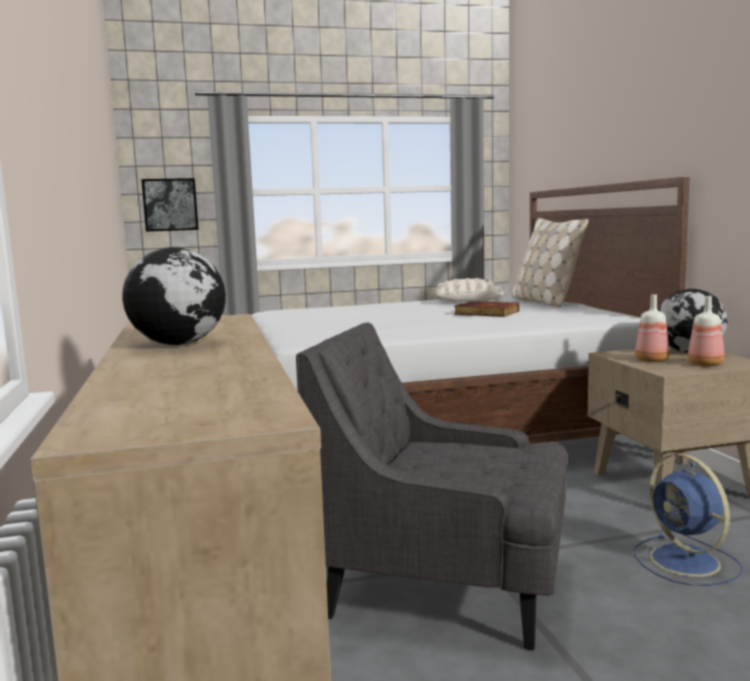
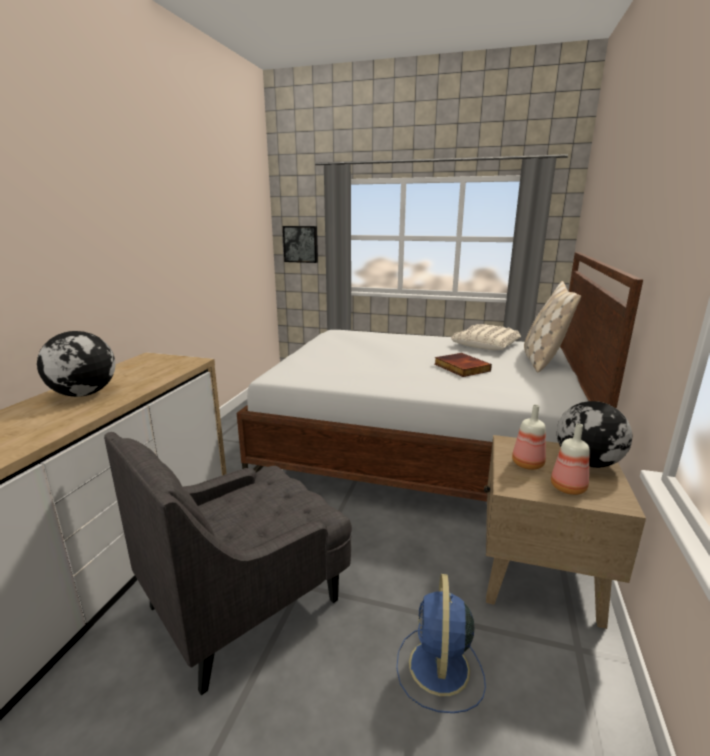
camera: 30 degrees right, 10 degrees up
(446, 588) = (246, 601): grey armchair -> grey armchair turned 90 degrees counterclockwise

